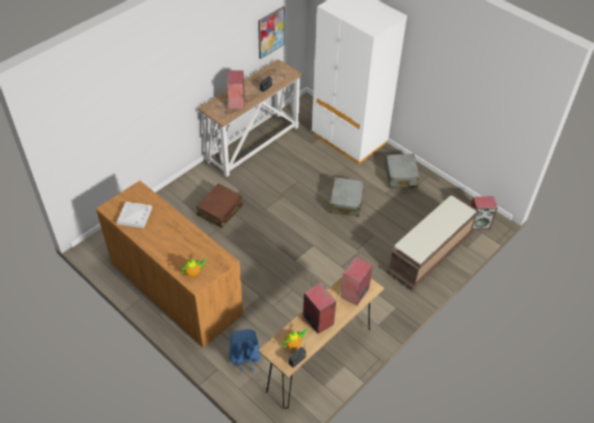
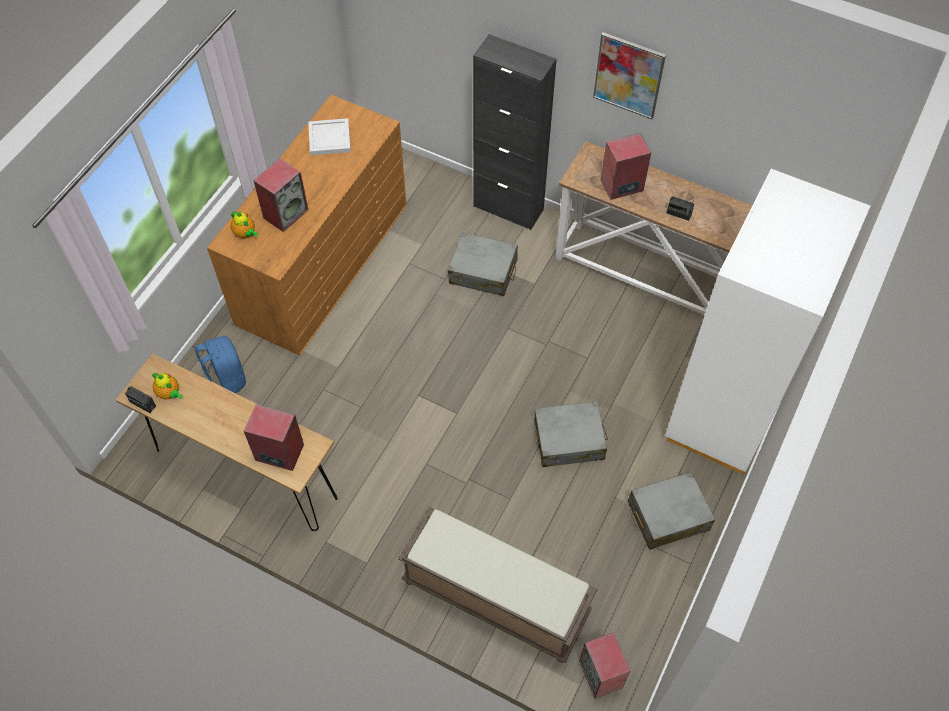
camera: 75 degrees right, 10 degrees up
(179, 188) = (508, 208): none -> black cabinet
(220, 210) = (483, 271): brown suitcase -> grey suitcase
(271, 32) = (769, 159): picture -> picture (628, 75)
(317, 320) = (217, 413): speaker -> speaker (286, 213)

